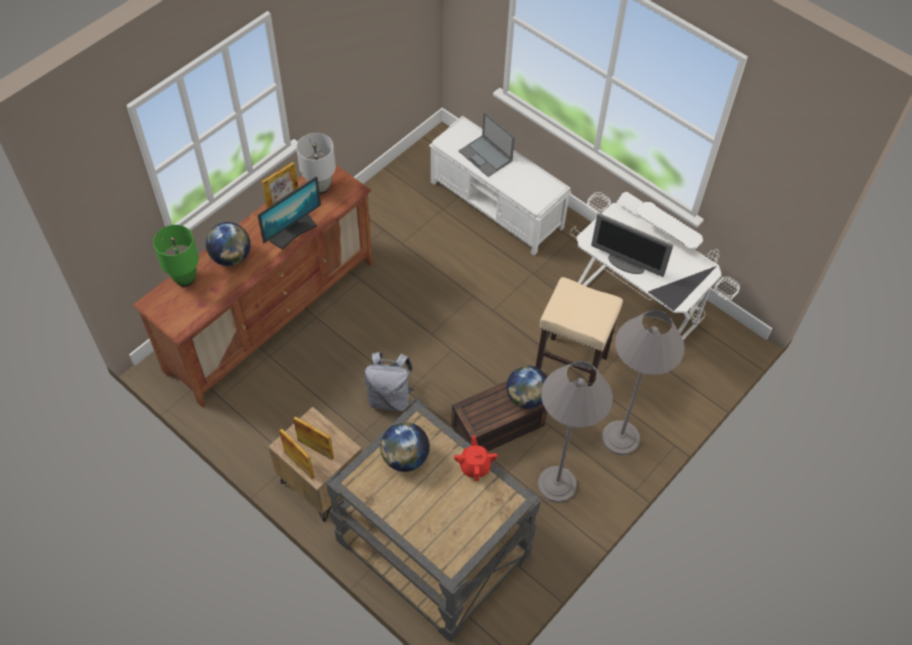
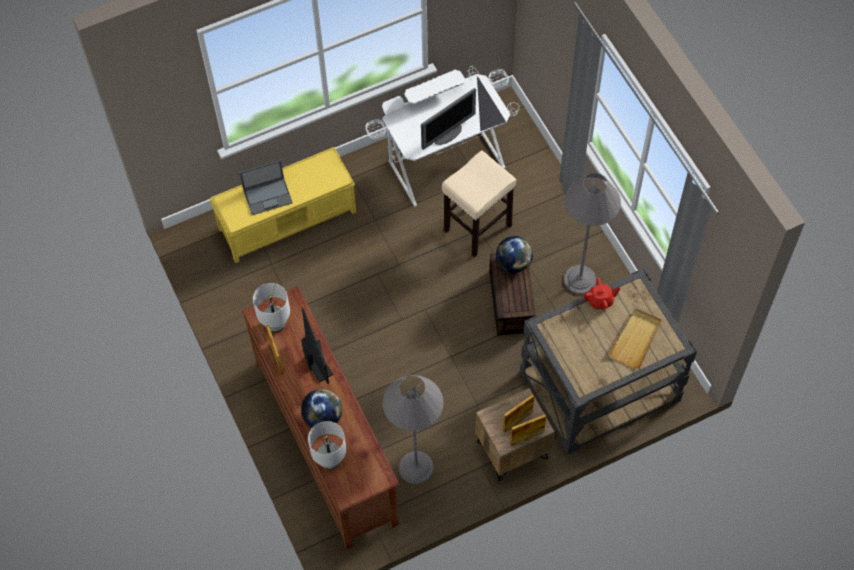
camera: 65 degrees left, 5 degrees up
(185, 278) = (330, 460): green table lamp -> white table lamp
(389, 397) = (451, 372): grey backpack -> none
(405, 458) = (575, 345): globe -> none
(439, 519) = (636, 339): none -> beige tray
(475, 466) = (600, 300): red teapot -> red teapot turned 150 degrees clockwise
(497, 205) = (288, 219): white bench -> yellow bench
(620, 438) = (557, 220): grey floor lamp -> grey floor lamp (416, 467)

